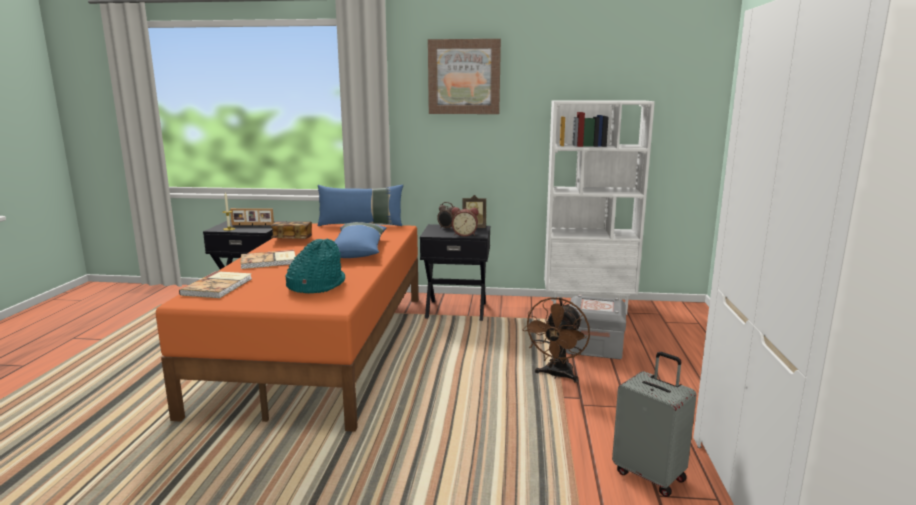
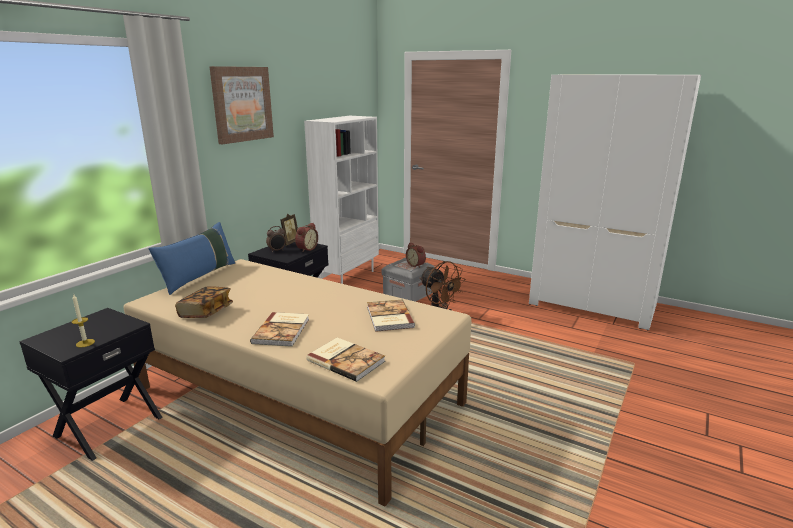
camera: 65 degrees left, 5 degrees up
(252, 225) = (91, 327): picture frame -> none
(316, 285) = (388, 317): turquoise hat -> book
(324, 347) = (299, 395): orange bed -> beige bed
(358, 249) = (294, 289): blue pillow -> none
(601, 308) = (416, 265): none -> alarm clock
(650, 475) = (555, 324): grey suitcase -> none

